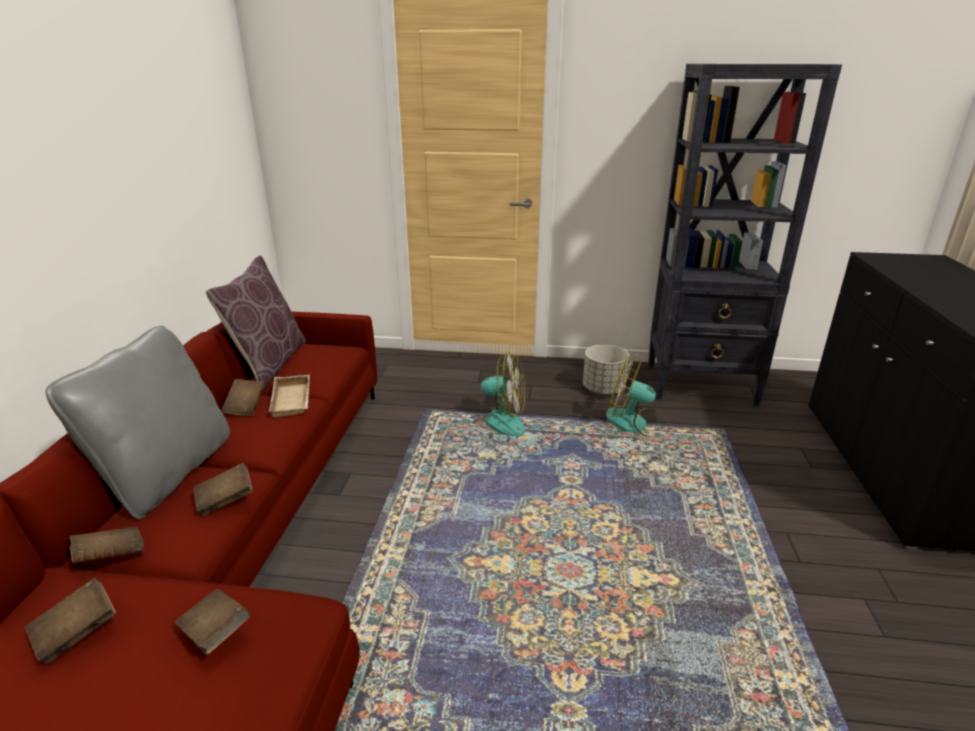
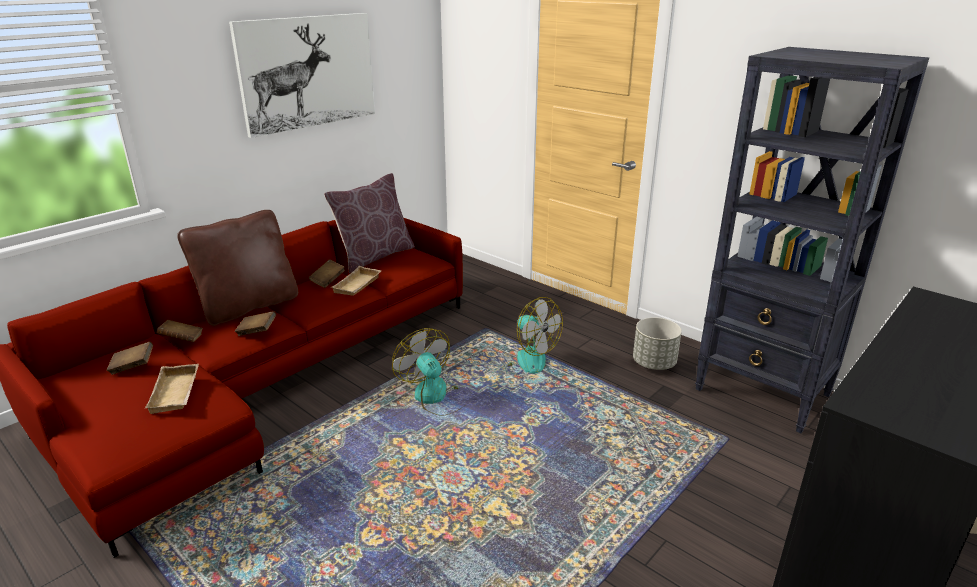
camera: 35 degrees right, 0 degrees up
(127, 127) = (308, 72): none -> picture
(167, 473) = (249, 306): grey pillow -> brown pillow
(216, 633) = (177, 393): brown book -> beige tray
(636, 424) = (645, 401): fan -> fan (436, 397)

